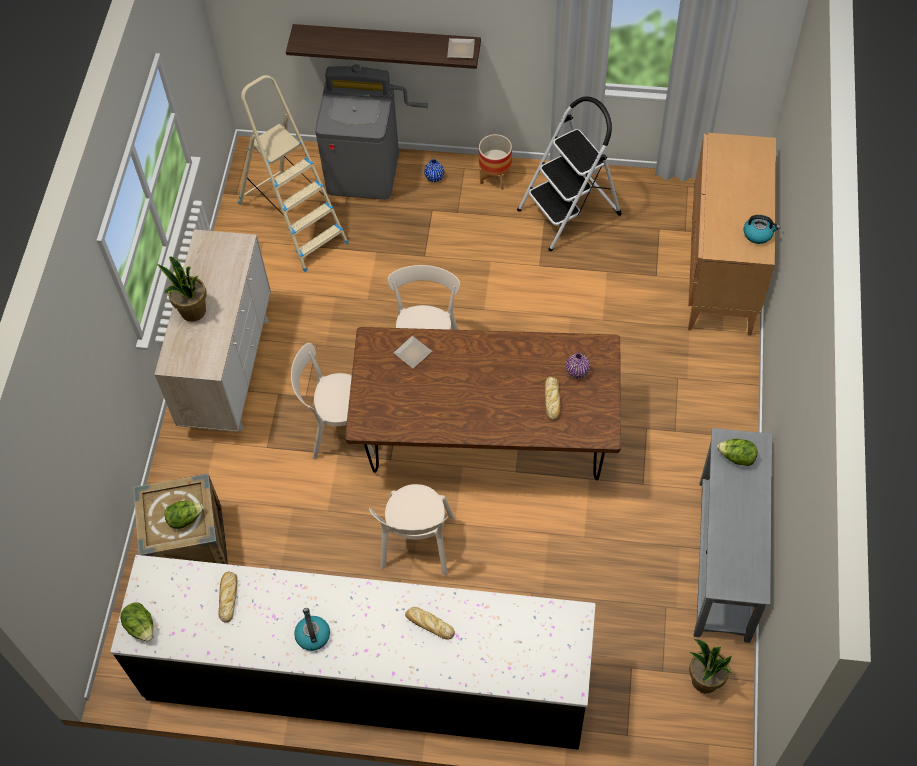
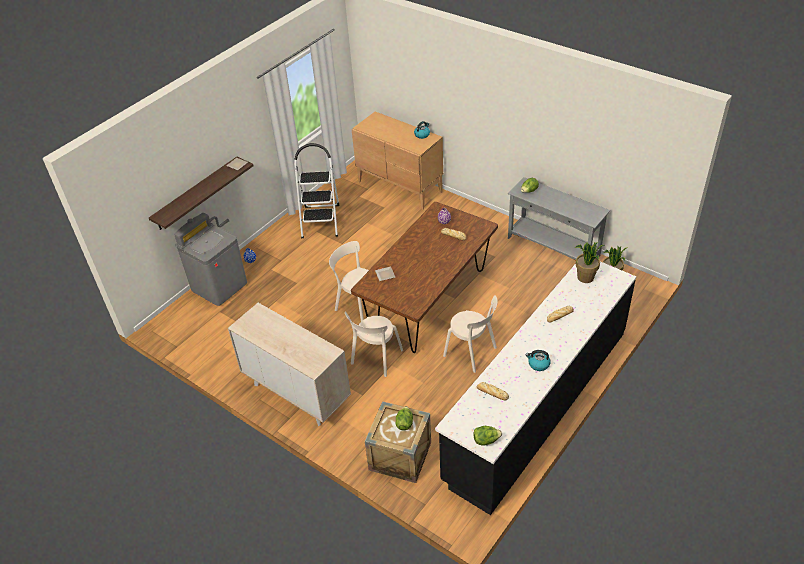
camera: 60 degrees left, 15 degrees down
(192, 311) = (285, 347): potted plant -> potted plant (585, 278)
(293, 222) = (222, 328): beige step ladder -> none
(495, 177) = (274, 238): planter -> none

